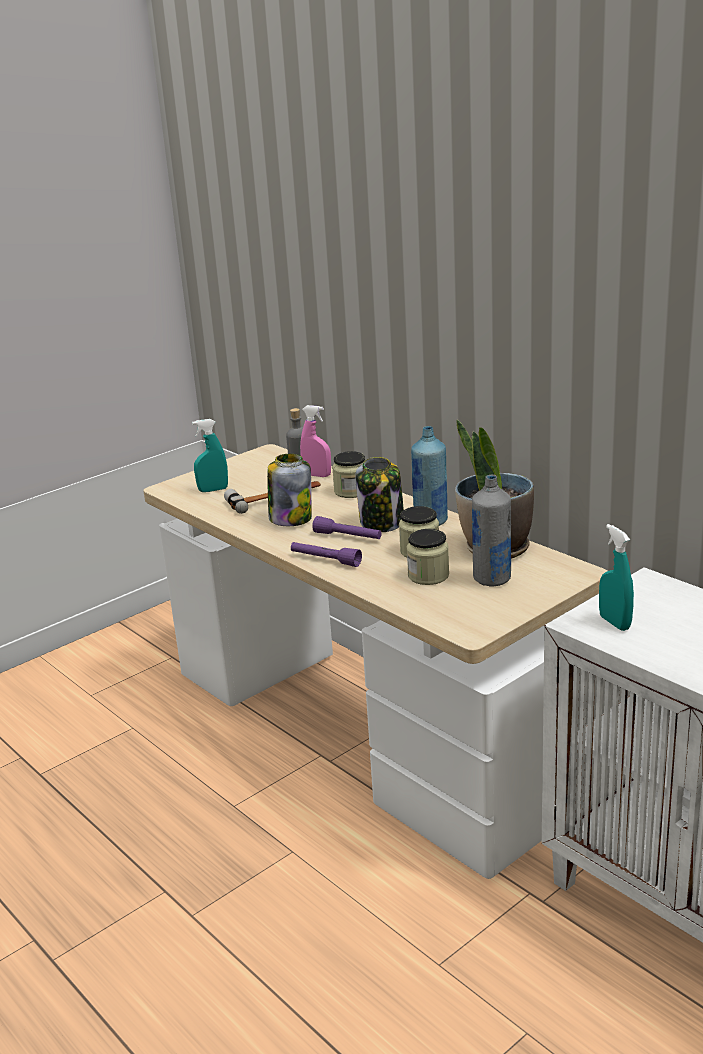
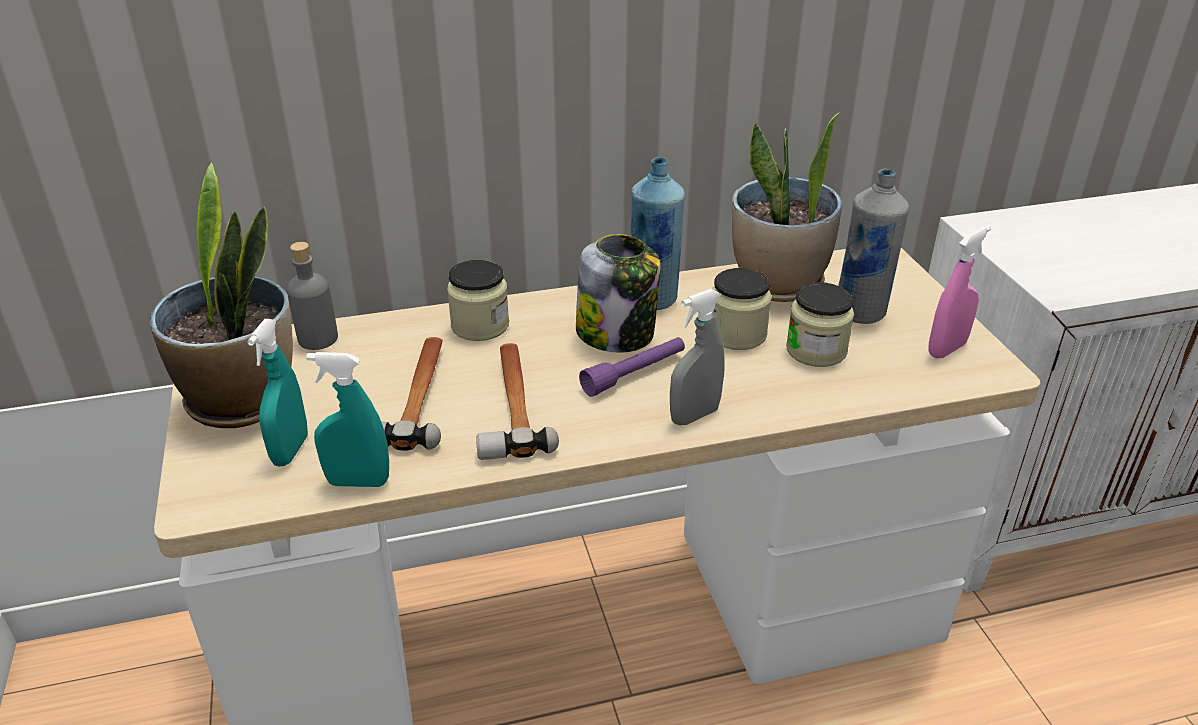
camera: 65 degrees left, 10 degrees up
(238, 469) = (243, 401): none -> potted plant
(290, 518) = (511, 404): jar -> hammer
(317, 475) = (380, 336): pink spray bottle -> pink spray bottle (946, 349)
(325, 560) = (694, 416): purple flashlight -> grey spray bottle
(614, 623) = (1067, 272): turquoise spray bottle -> turquoise spray bottle (358, 482)

